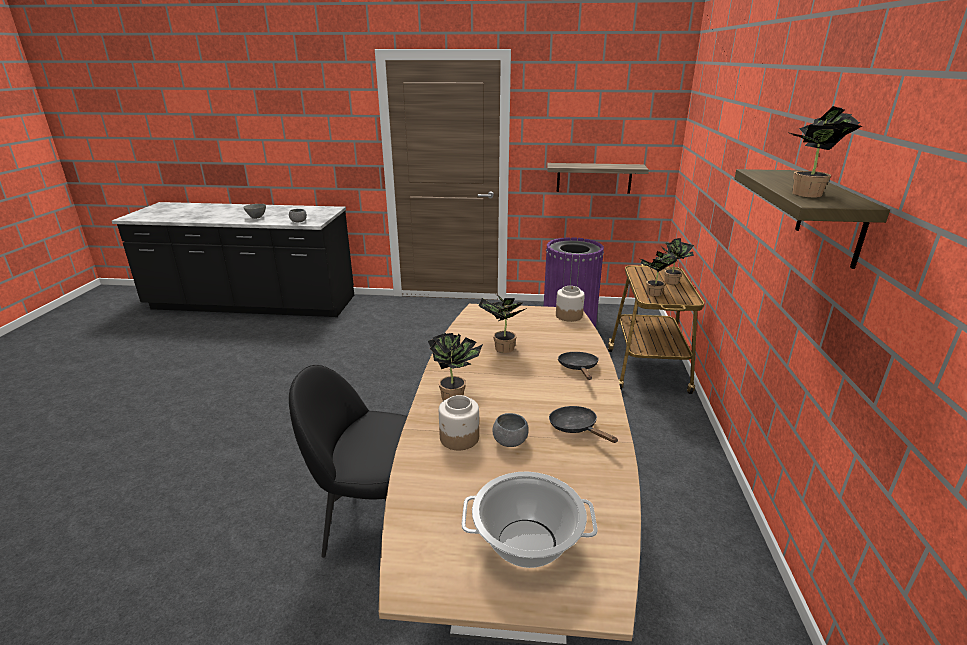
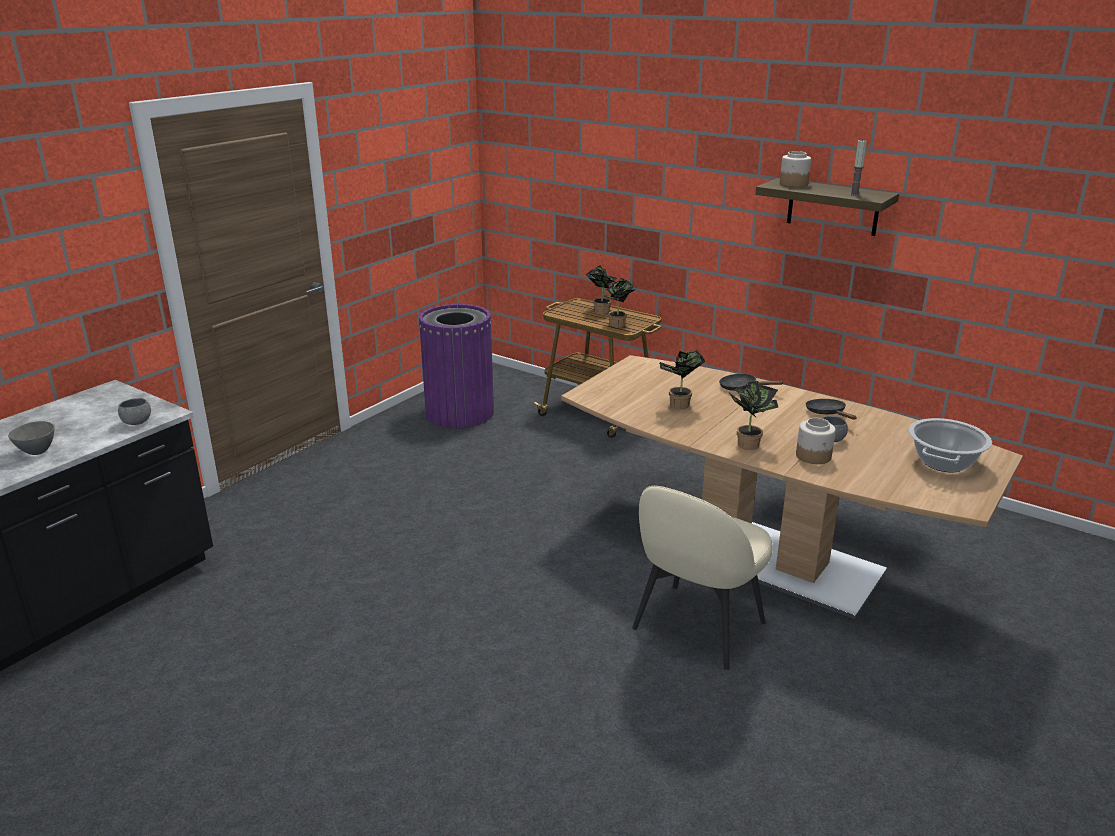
camera: 60 degrees left, 0 degrees up
(372, 520) = (696, 627): black chair -> beige chair
(569, 315) = (641, 364): jar -> jar (793, 184)
(576, 428) = (827, 413): black frying pan -> black frying pan turned 75 degrees clockwise
(594, 178) = (415, 230): shelf -> none
(808, 195) = (854, 194): potted plant -> candle

